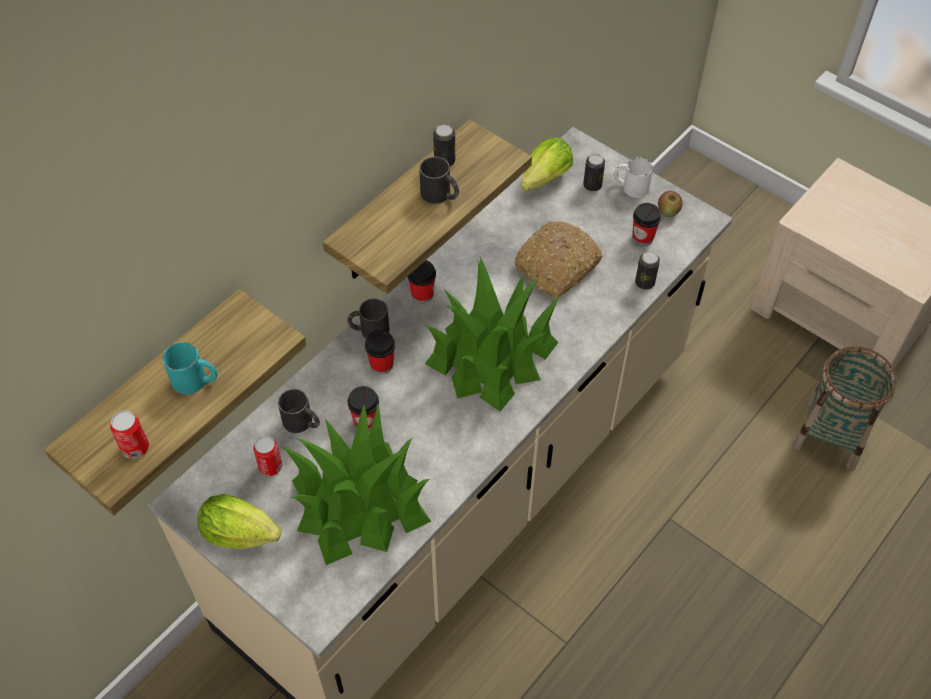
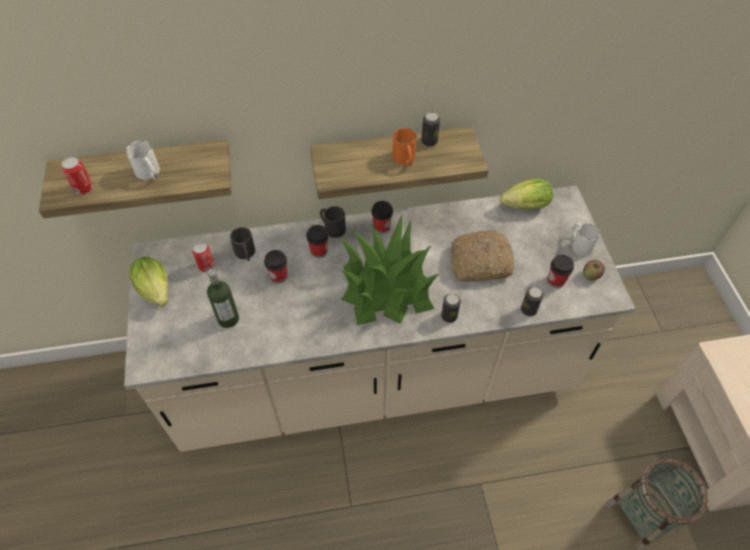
camera: 40 degrees right, 0 degrees up
(196, 381) = (150, 173): turquoise mug -> white mug
(358, 503) = (228, 319): potted plant -> bottle
(440, 195) = (405, 160): black mug -> orange mug
(592, 185) = (553, 228): can -> can (449, 316)

